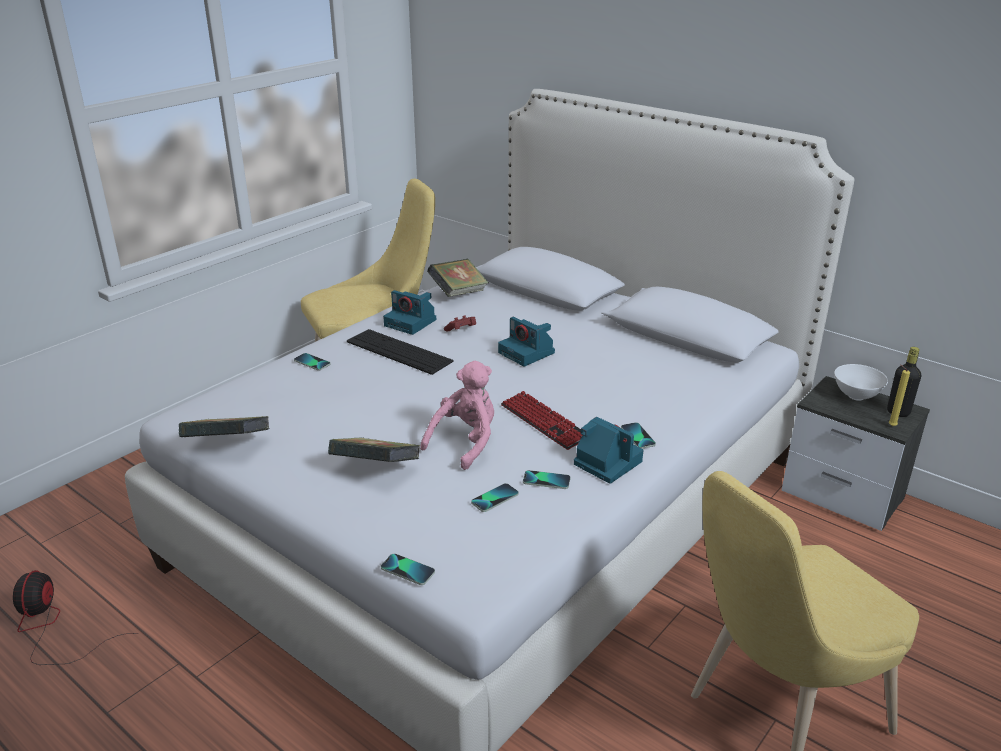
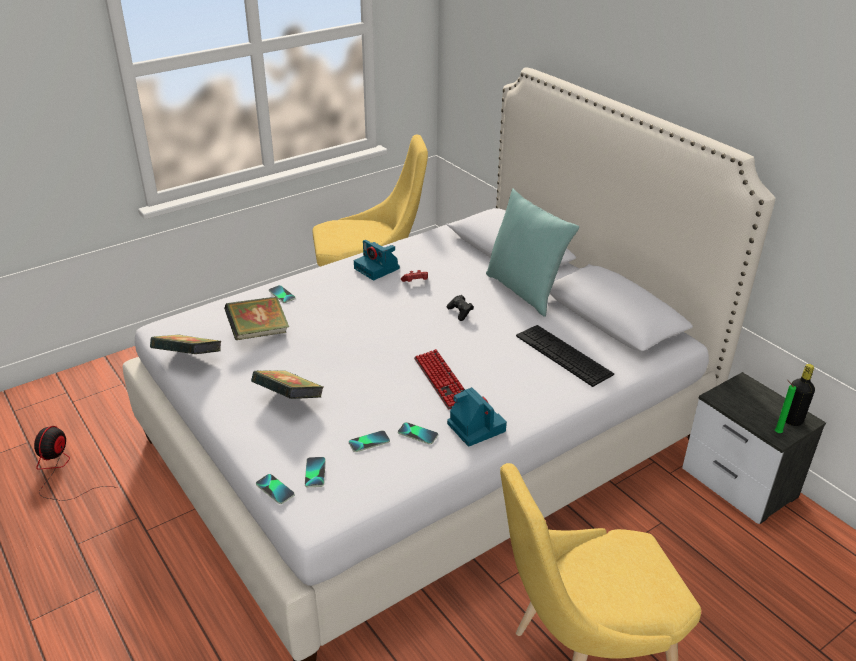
camera: 15 degrees right, 5 degrees up
(399, 351) = (354, 295): keyboard -> keyboard (563, 355)
(458, 293) = (430, 245): book -> book (259, 333)
(465, 442) = (369, 388): pink plush toy -> none
(527, 353) = (460, 312): camera -> black game controller
(585, 323) = (525, 291): none -> turquoise pillow
(637, 436) = (514, 407): phone -> phone (315, 472)
(856, 396) = (760, 398): white bowl -> none
(890, 426) = (776, 432): yellow candle -> green candle

